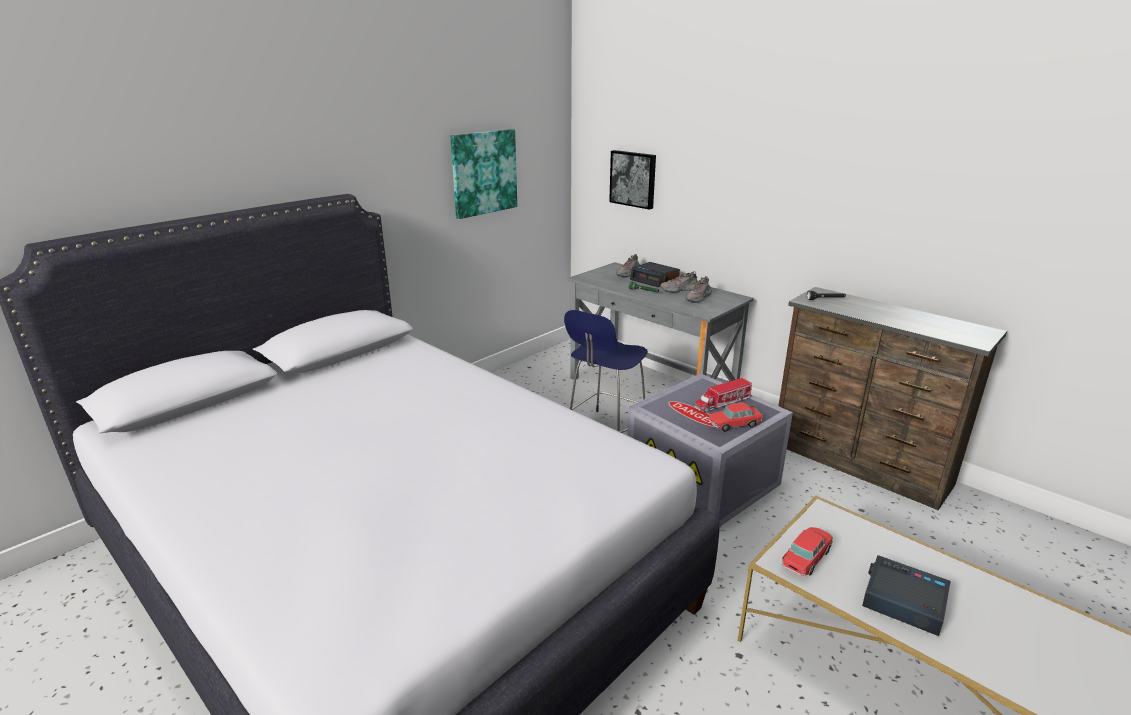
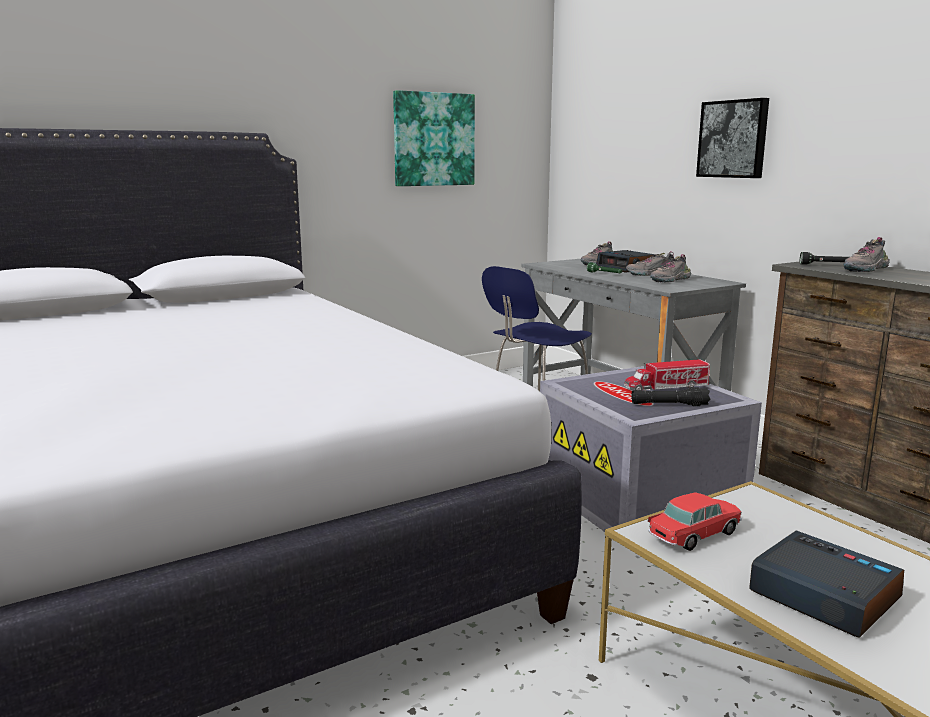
camera: 15 degrees right, 10 degrees down
(633, 179) = (613, 153): picture -> picture (734, 139)
(734, 424) = (669, 405): toy car -> black flashlight
(855, 306) = (866, 270): none -> shoe

